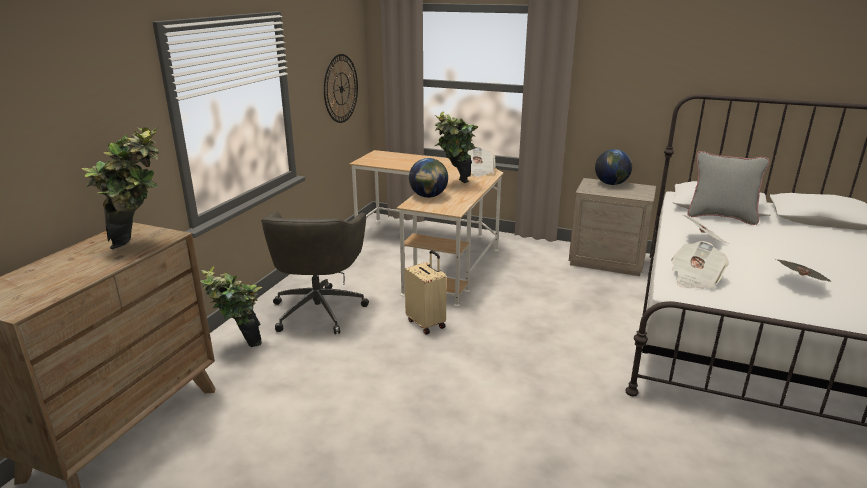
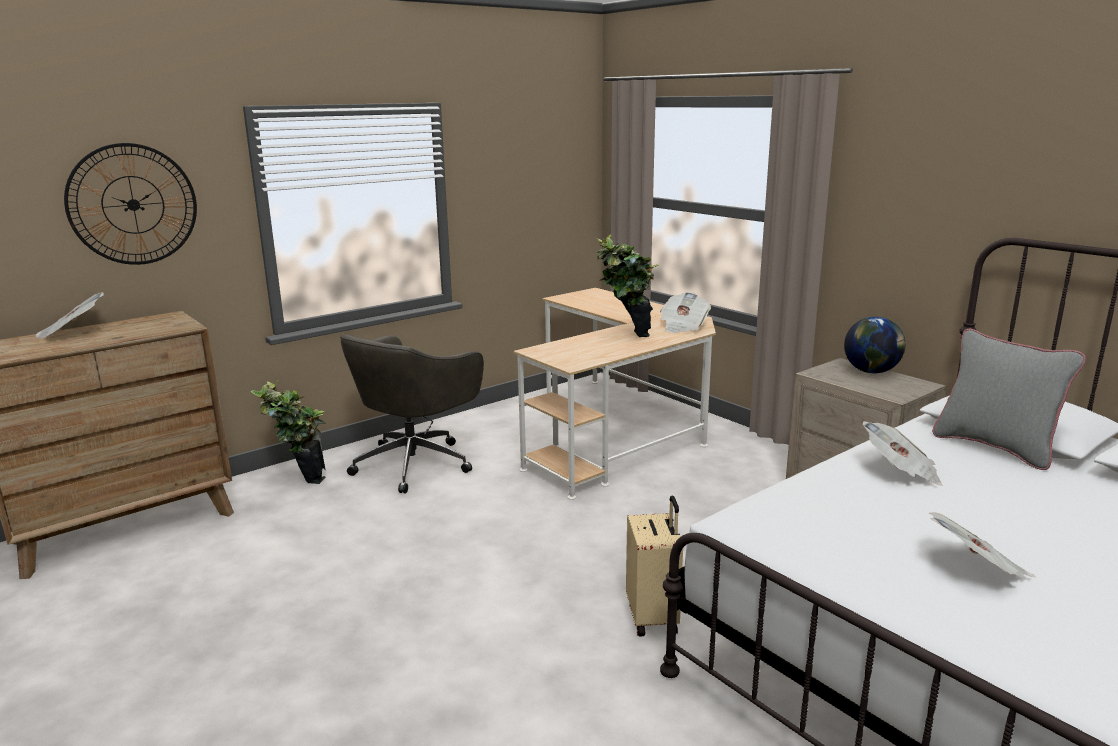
camera: 30 degrees right, 5 degrees down
(142, 243) = (154, 330): potted plant -> none
(341, 88) = (547, 203): wall clock -> wall clock (133, 204)
(426, 323) = (510, 508): beige suitcase -> beige suitcase (653, 617)
(428, 196) = (570, 345): globe -> none
(694, 279) = (794, 516): newspaper -> newspaper (72, 333)

